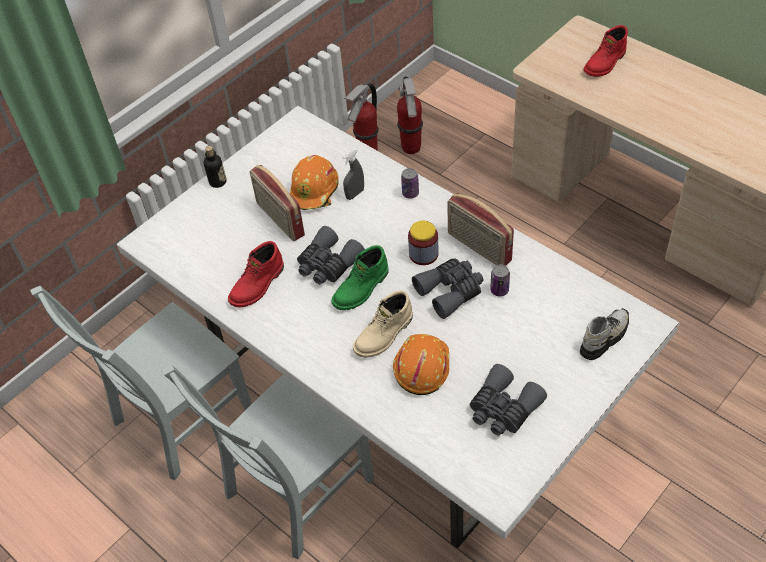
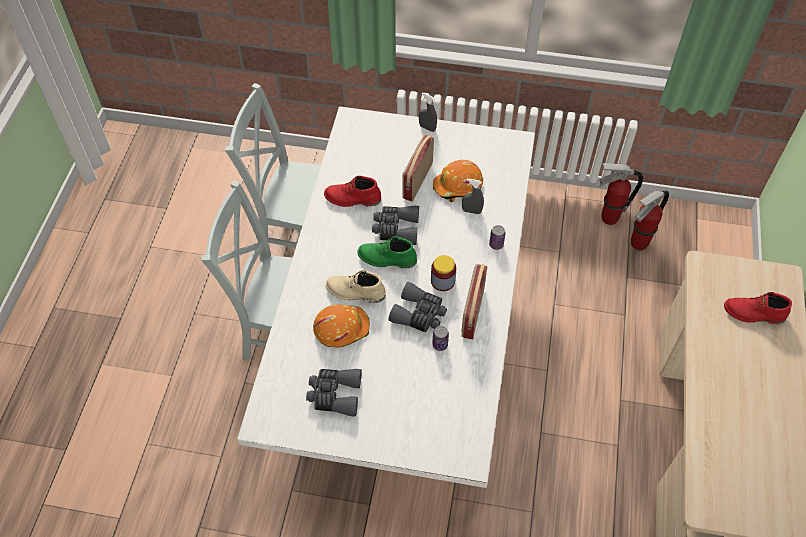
camera: 55 degrees right, 5 degrees up
(218, 182) = (427, 128): bottle -> grey spray bottle
(604, 338) = (437, 434): shoe -> none

